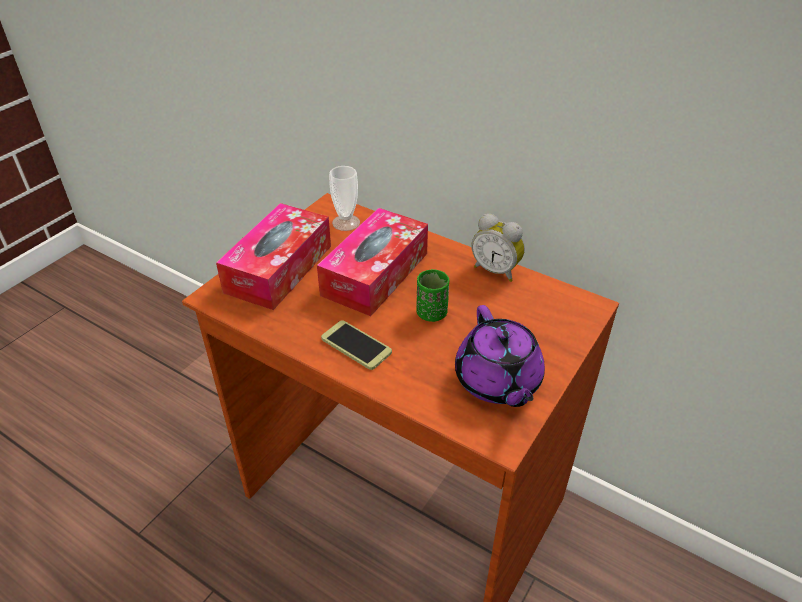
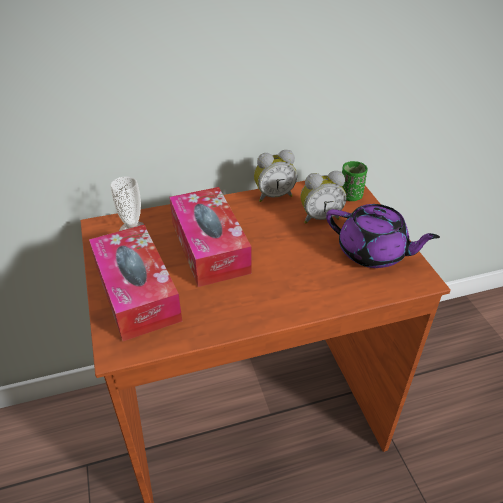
camera: 50 degrees left, 0 degrees up
(356, 345) = (273, 297): phone -> none
(431, 313) = (282, 244): green cup -> green cup (350, 196)
(504, 317) = (320, 217): none -> alarm clock

